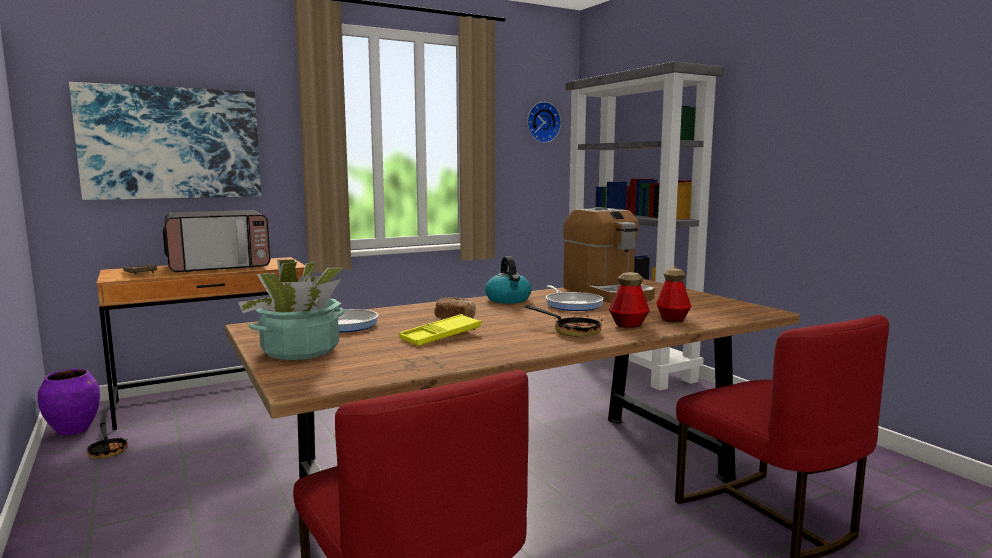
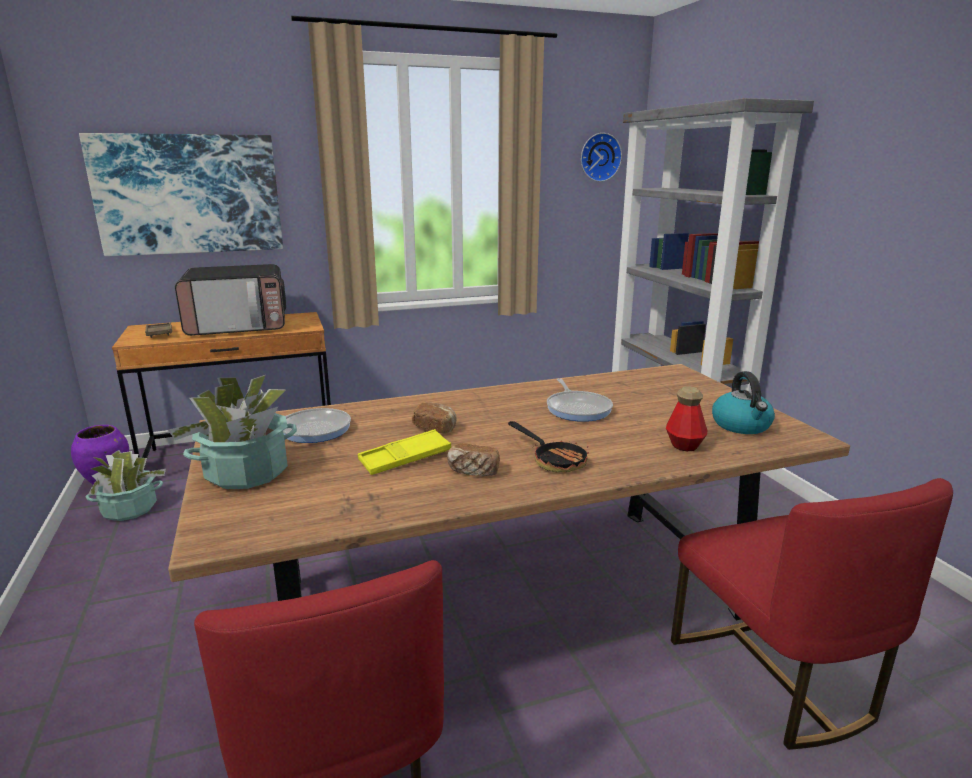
camera: 10 degrees right, 10 degrees up
(107, 450) = (129, 509): frying pan -> potted plant
(507, 340) = (473, 471): none -> bread
(508, 300) = (510, 395): kettle -> kettle (741, 425)
(607, 292) = (628, 388): coffee machine -> none
(628, 324) = (626, 452): bottle -> none

